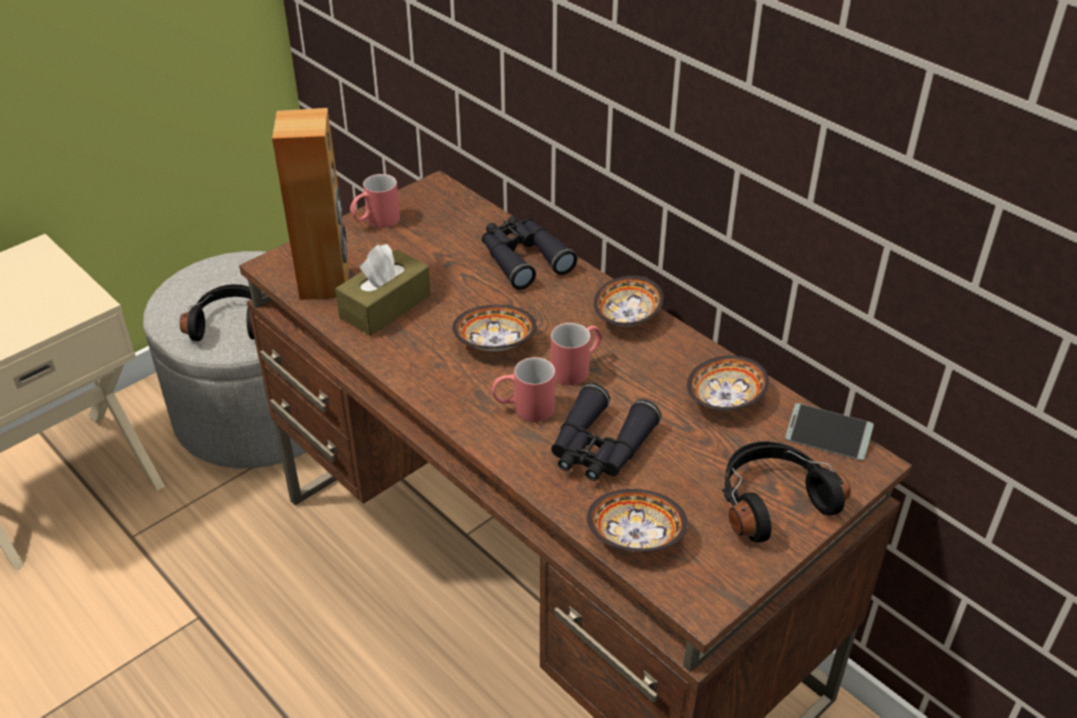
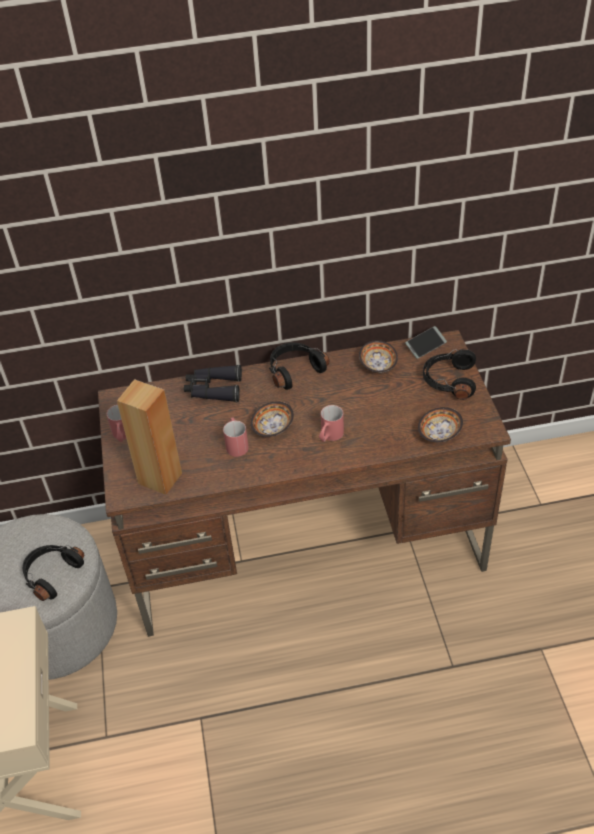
camera: 55 degrees left, 5 degrees up
(385, 306) = (204, 460): brown tissue box -> none
(577, 368) = (316, 405): red mug -> red mug (236, 443)
(599, 448) = (376, 421): black binoculars -> none
(629, 316) = (294, 370): bowl -> black headphones

